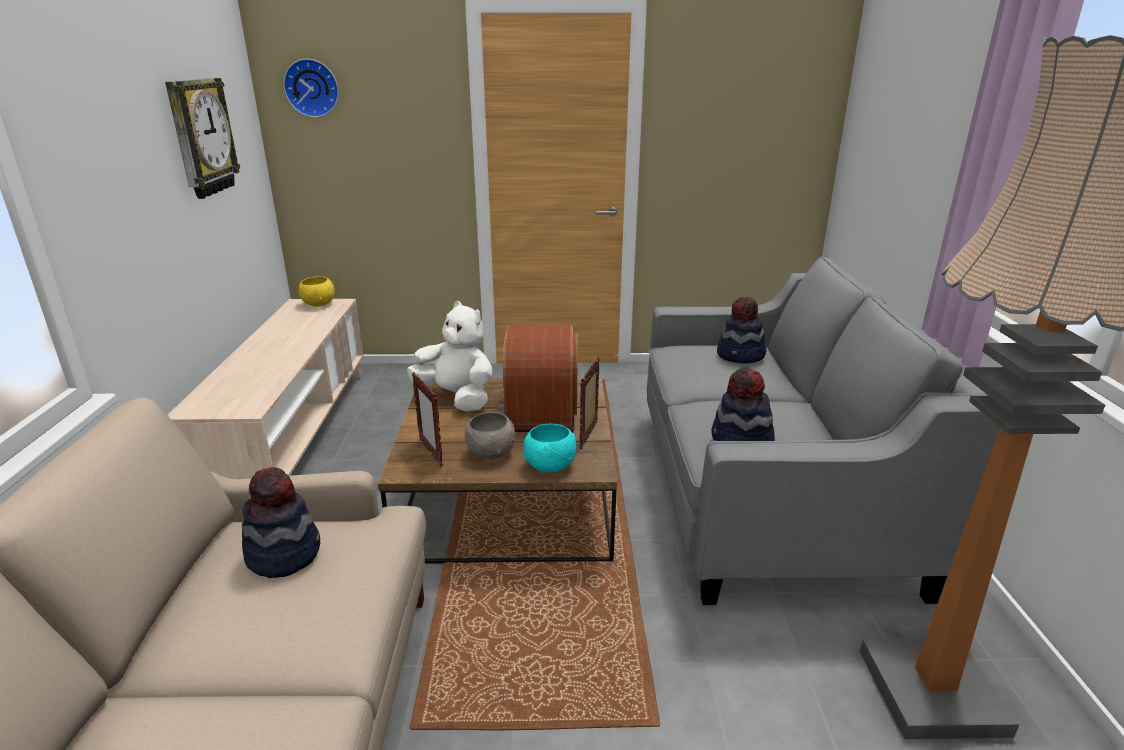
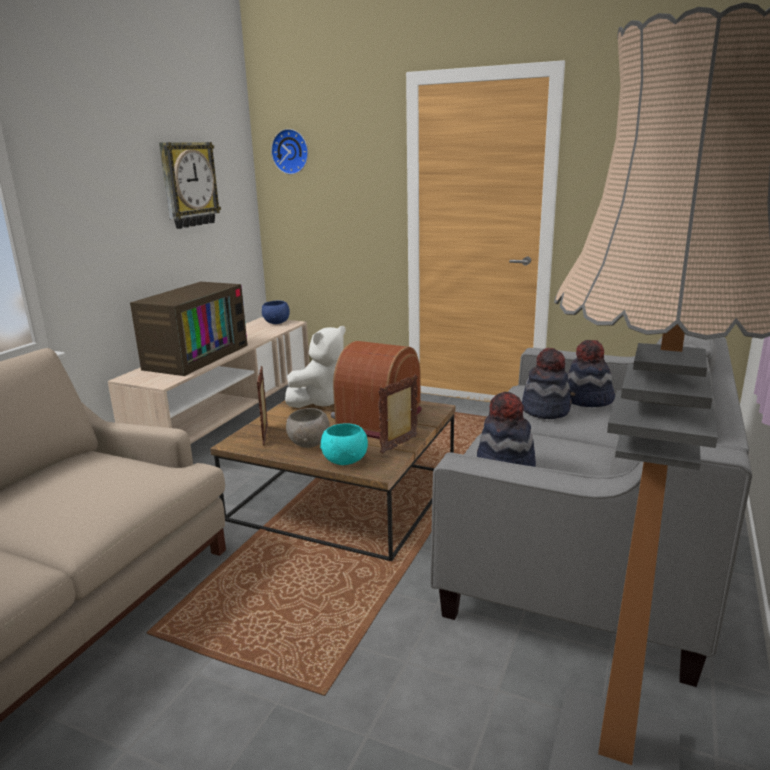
camera: 25 degrees right, 5 degrees down
(256, 365) = (195, 356): none -> television
(284, 553) = (95, 473): hat -> hat (545, 410)
(318, 304) = (276, 322): yellow bowl -> blue bowl
(457, 398) = (322, 401): white plush toy -> white plush toy turned 75 degrees clockwise

